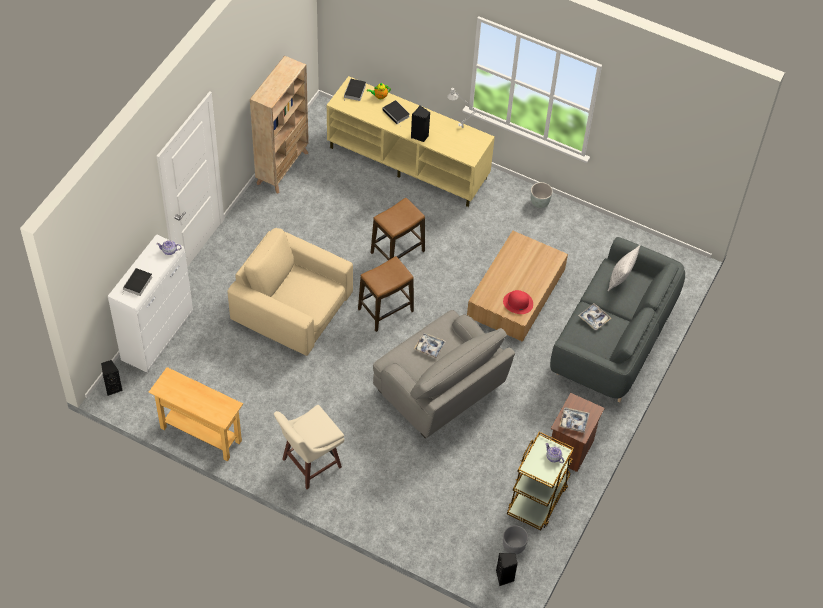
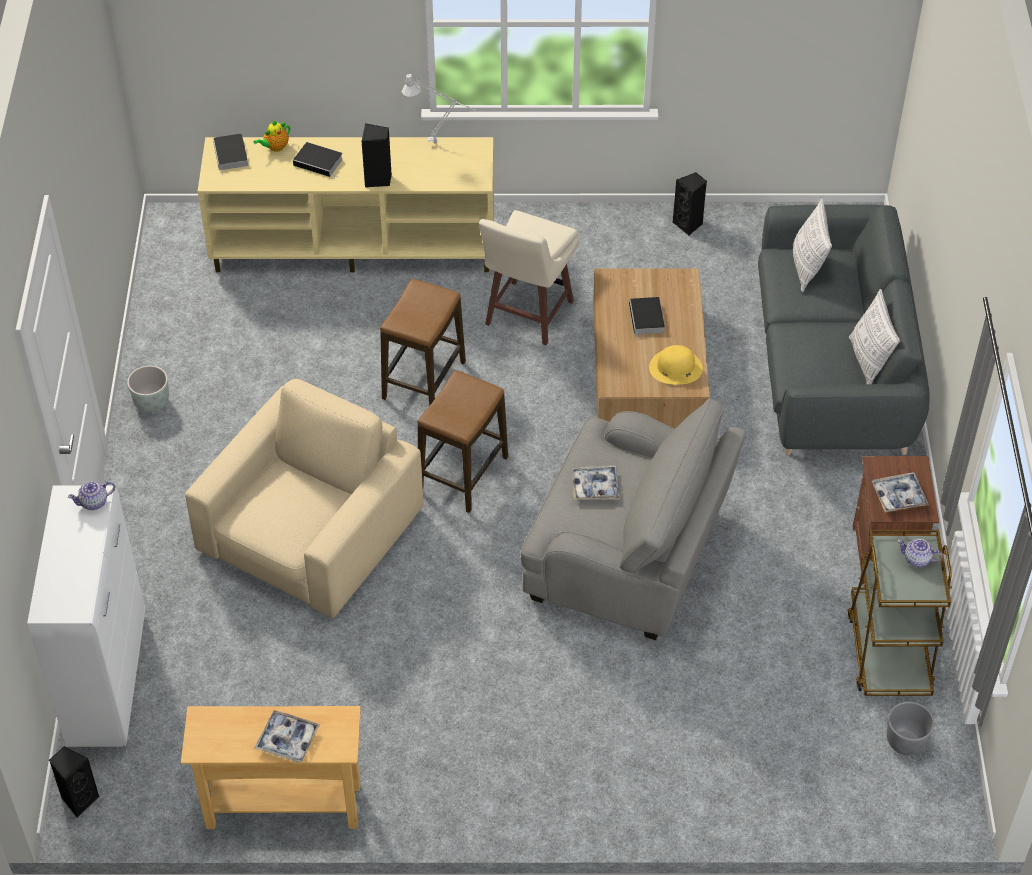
camera: 25 degrees left, 5 degrees down
(137, 284) = (70, 580): book -> book (647, 319)
(283, 168) = (157, 331): beige bookcase -> none
(293, 307) = (310, 533): beige armchair -> beige armchair turned 120 degrees clockwise
(310, 463) = (498, 767): beige stool -> beige stool (527, 314)
(505, 577) = (926, 797): black speaker -> black speaker (688, 224)
(518, 303) = (675, 368): red hat -> yellow hat
(540, 203) = (591, 224): grey planter -> grey planter (152, 403)
(594, 318) = (811, 339): tray -> tray (287, 740)
(616, 344) = (868, 361): none -> pillow

